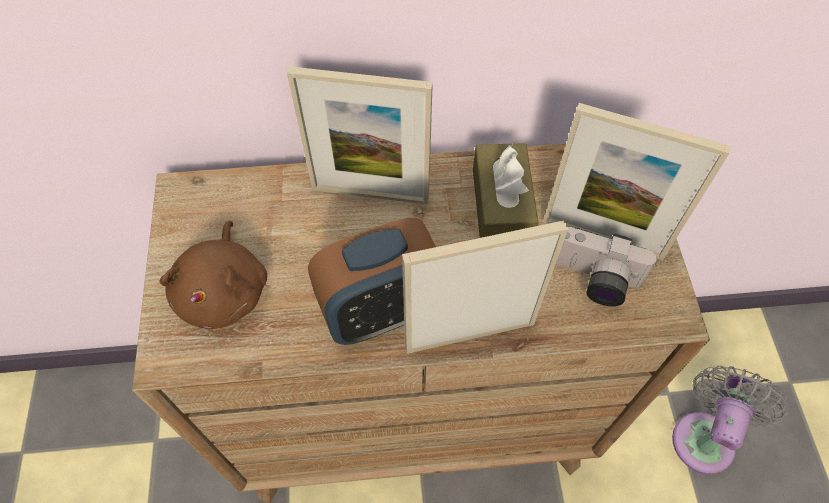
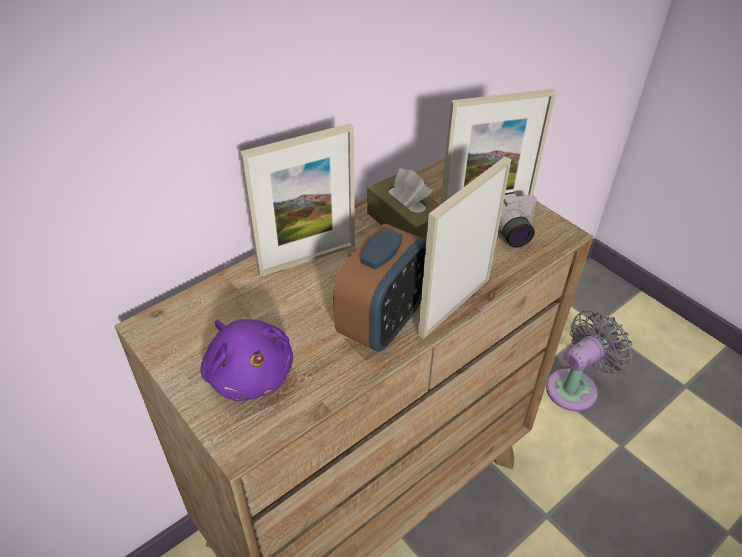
camera: 35 degrees left, 15 degrees down
(224, 291) = (249, 373): brown plush toy -> purple plush toy
(705, 436) = (575, 387): grey fan -> grey fan turned 60 degrees clockwise

